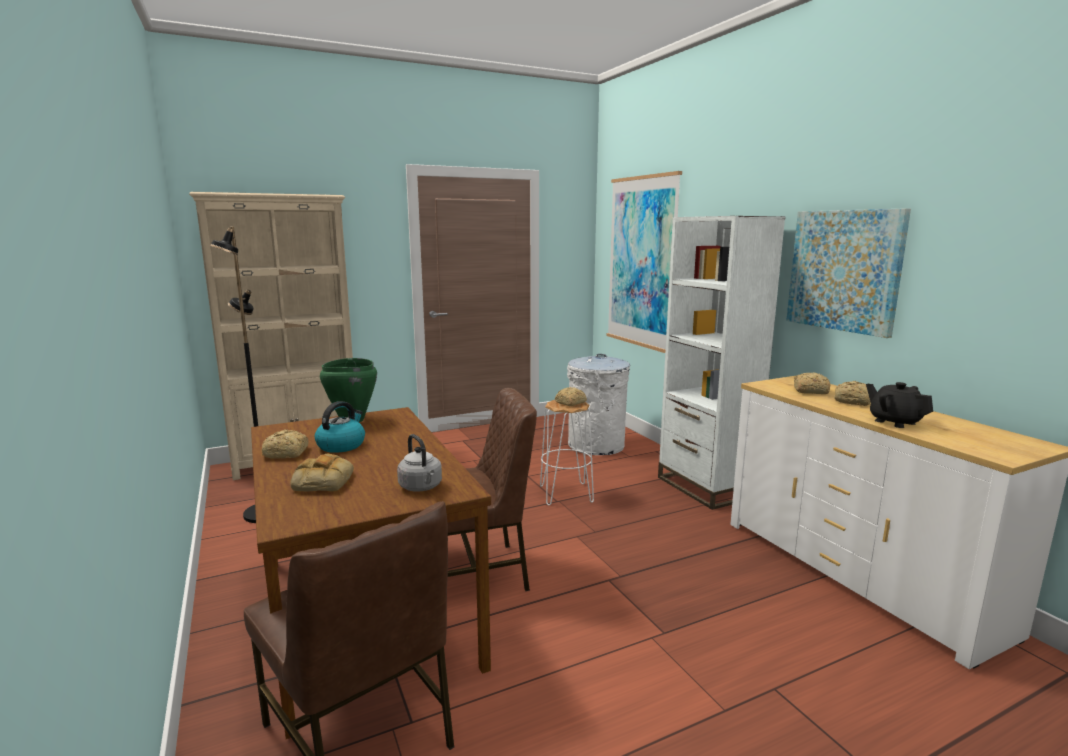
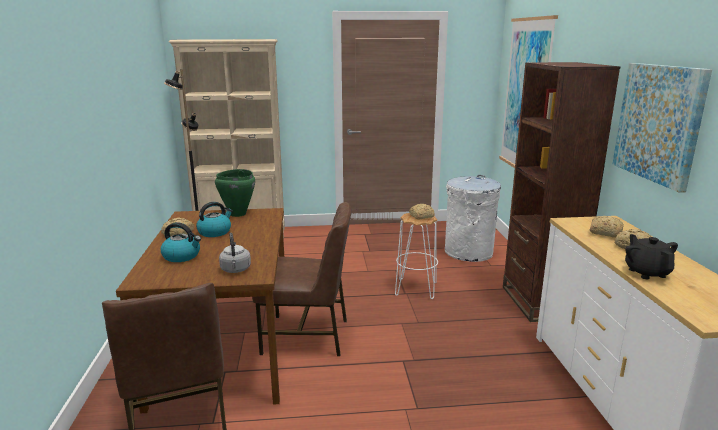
camera: 20 degrees right, 5 degrees up
(322, 481) = (182, 256): bread -> kettle
(705, 487) = (538, 302): white bookcase -> brown bookcase

